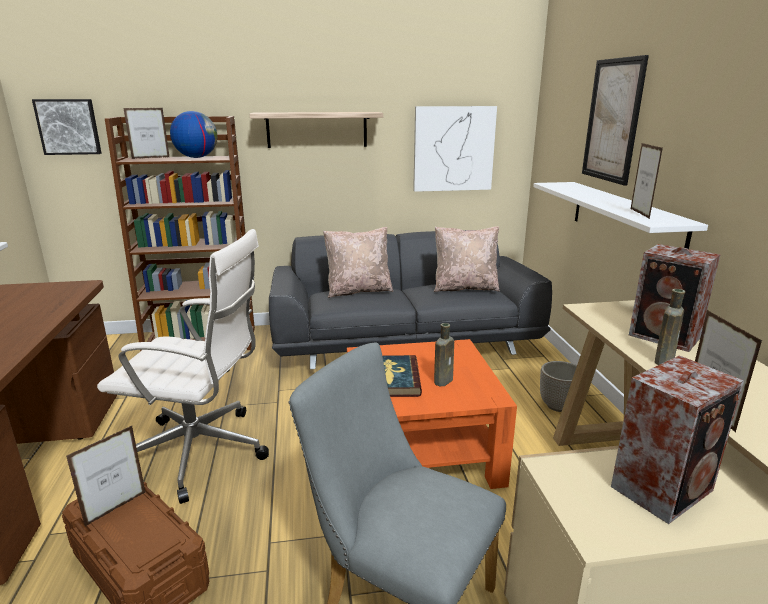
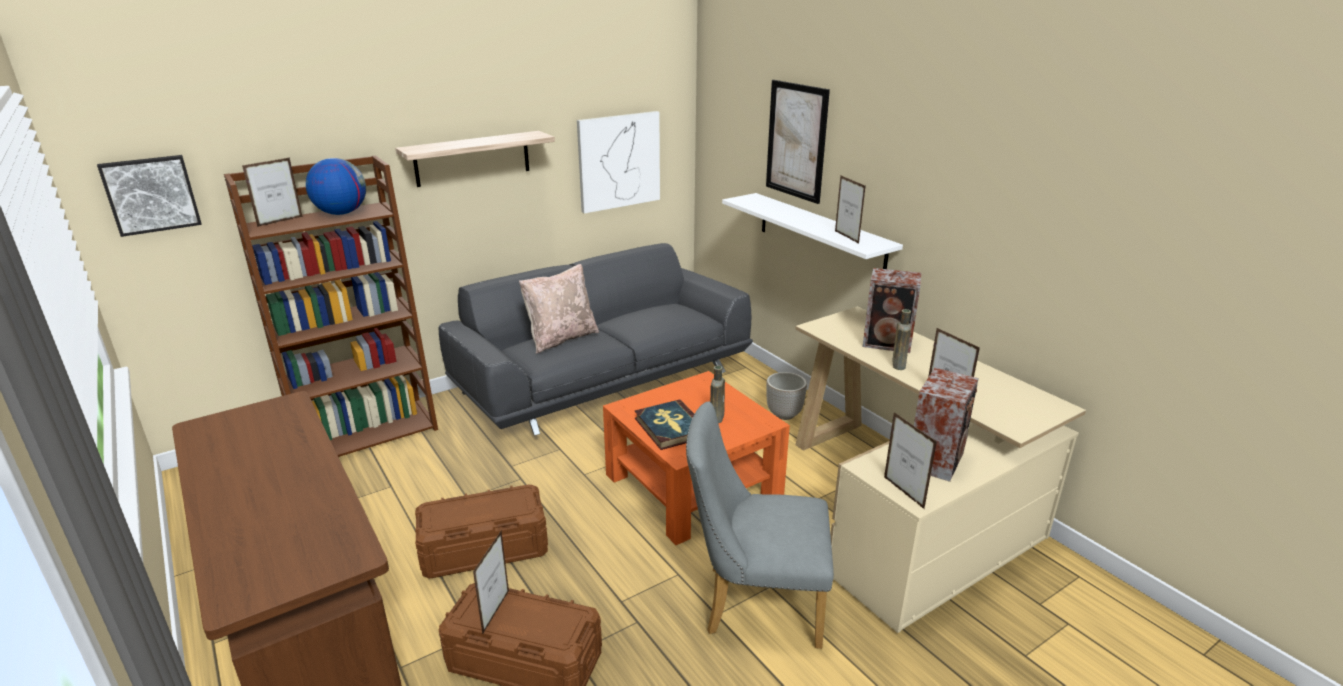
camera: 25 degrees left, 5 degrees up
(201, 452) = (485, 549): white office chair -> brown storage box
(465, 288) = (666, 314): beige pillow -> none
(584, 518) = (903, 493): none -> picture frame

